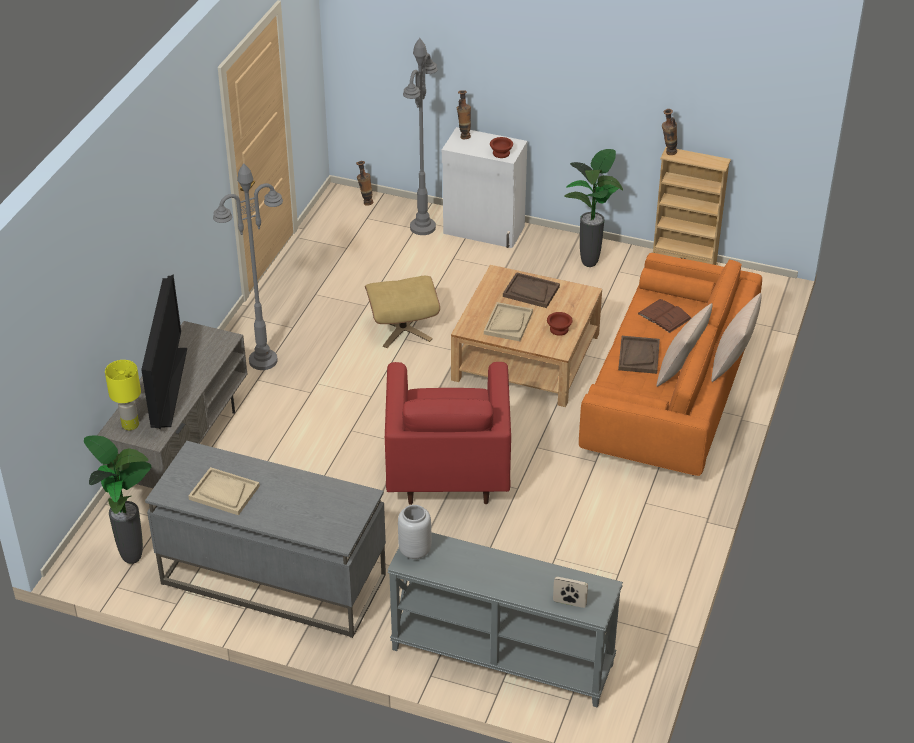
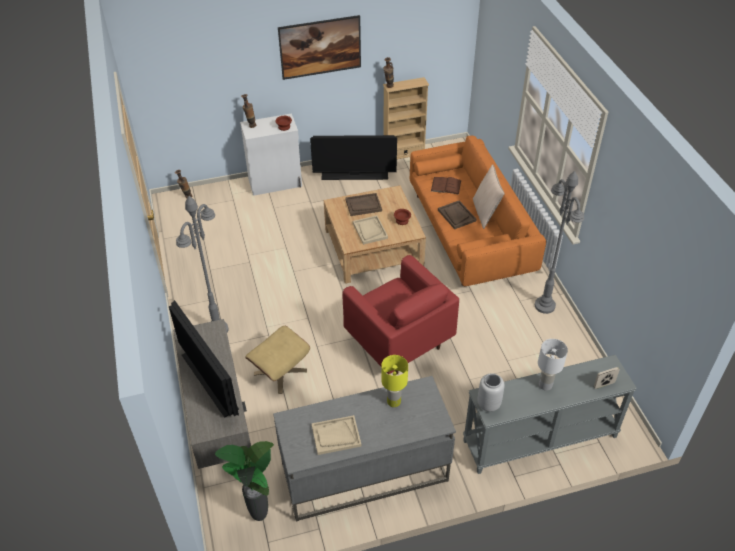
camera: 35 degrees left, 5 degrees up
(130, 425) = (207, 423): yellow table lamp -> yellow table lamp (393, 402)
(403, 329) = (286, 265): beige ottoman -> beige ottoman (280, 372)
(422, 227) = (237, 197): grey floor lamp -> grey floor lamp (545, 306)
(499, 567) = (545, 385): none -> white table lamp
(580, 81) = (321, 60): none -> picture
(590, 264) = (355, 176): potted plant -> television
(732, 363) = (519, 195): beige pillow -> none

